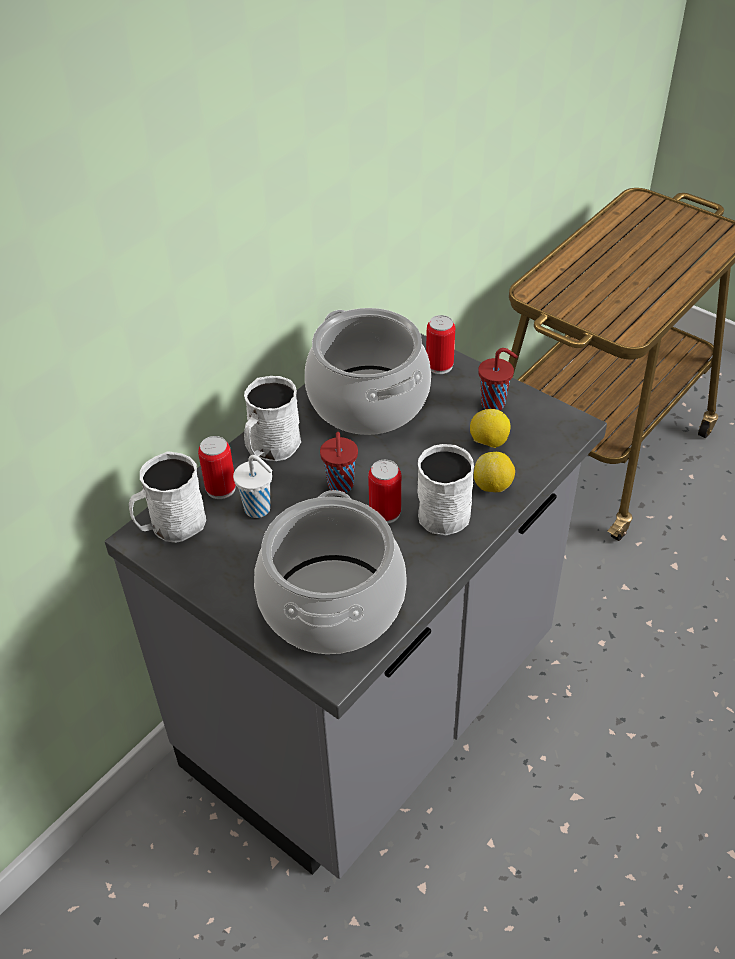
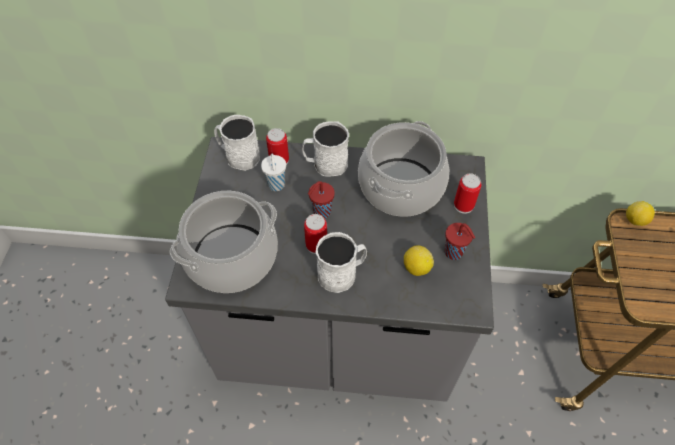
camera: 55 degrees right, 10 degrees up
(493, 486) = (379, 290): lemon -> lemon (635, 221)

